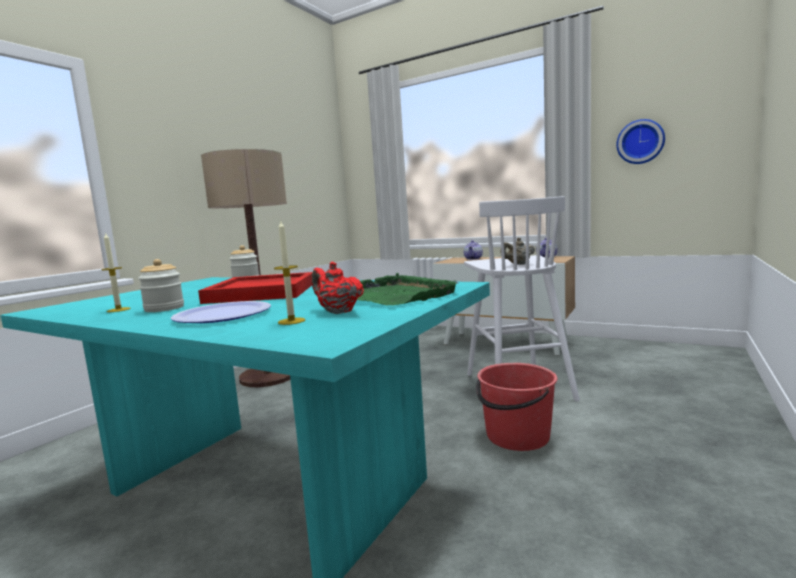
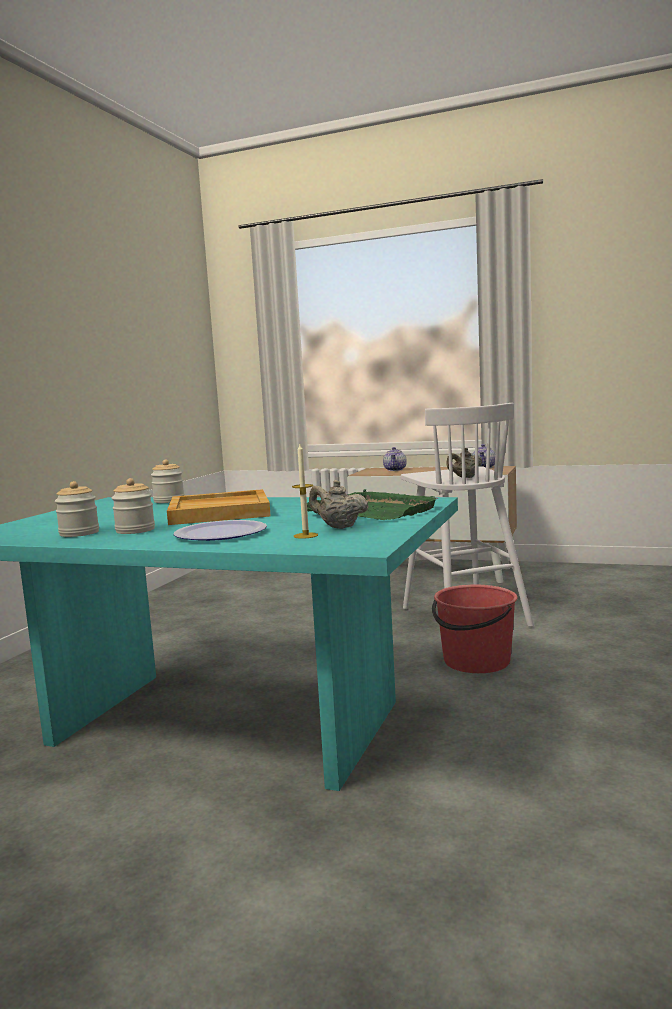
camera: 10 degrees left, 0 degrees up
(118, 310) = (79, 533): candle -> jar
(264, 292) = (220, 512): red tray -> beige tray
(268, 376) = (151, 623): floor lamp -> none
(337, 312) = (338, 527): red teapot -> beige teapot
(640, 142) = (585, 335): wall clock -> none

